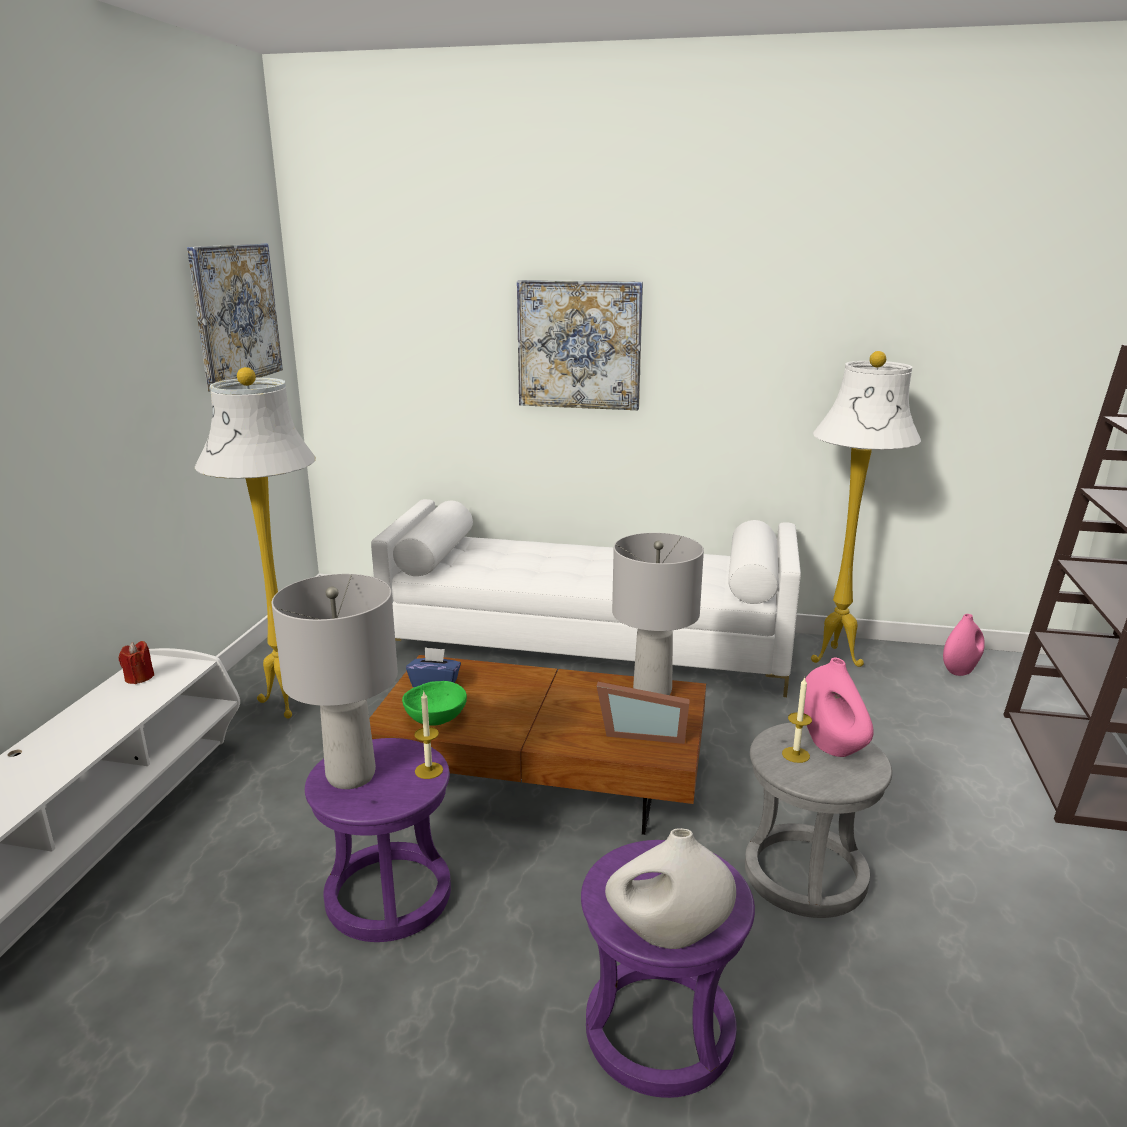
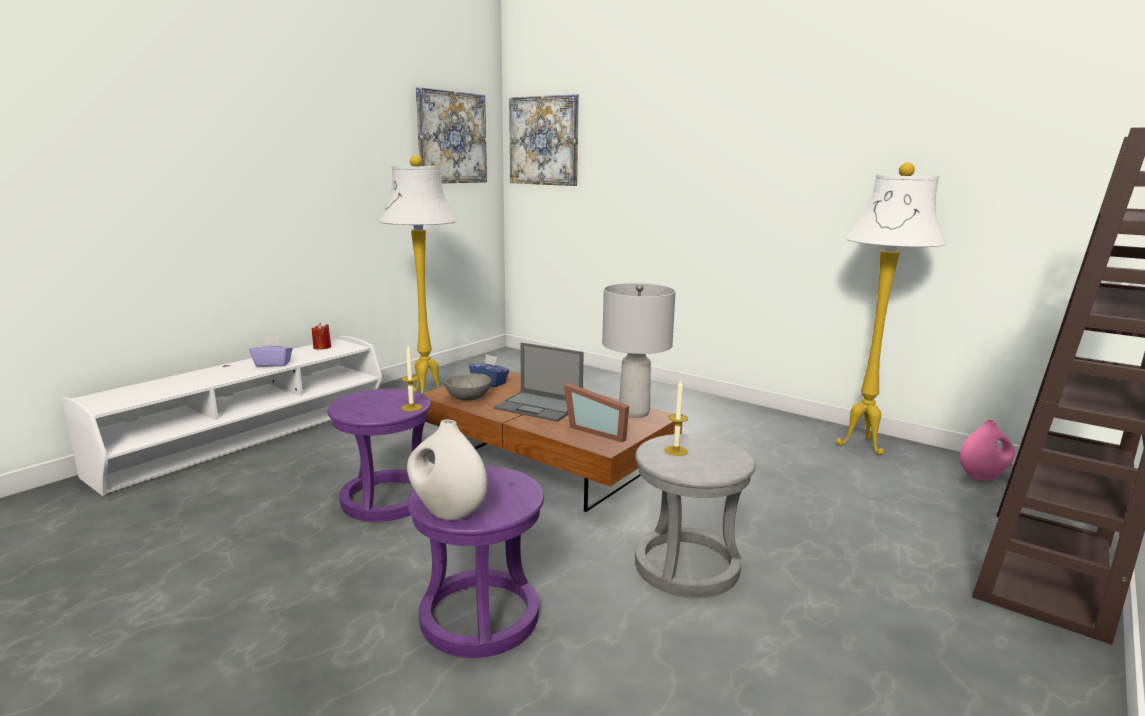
camera: 25 degrees right, 5 degrees down
(95, 730) = (273, 364): none -> purple tissue box
(350, 775) = (364, 400): grey table lamp -> none
(435, 720) = (467, 398): green bowl -> grey bowl
(538, 711) = (540, 406): none -> laptop
(579, 345) = (681, 167): picture -> picture (544, 141)
(589, 645) = (658, 402): white sofa -> none
(831, 746) = (713, 452): pink vase -> none

